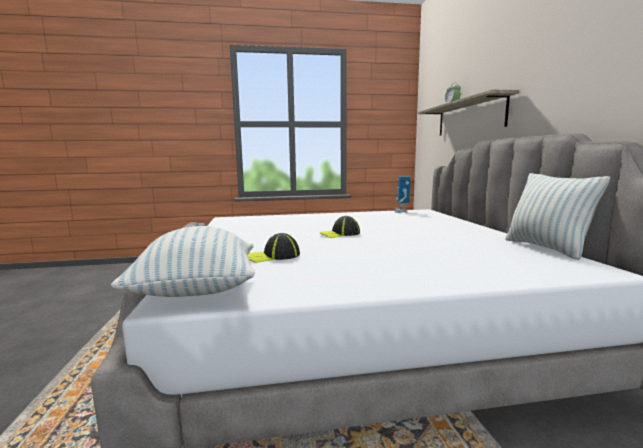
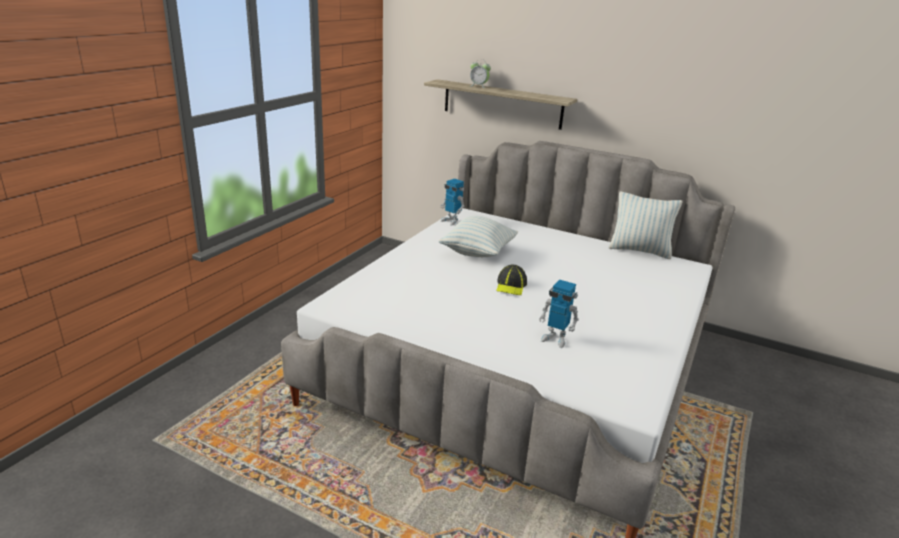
camera: 55 degrees left, 15 degrees up
(197, 292) = (623, 395): pillow -> pillow (478, 253)
(273, 256) = (555, 339): cap -> toy robot

